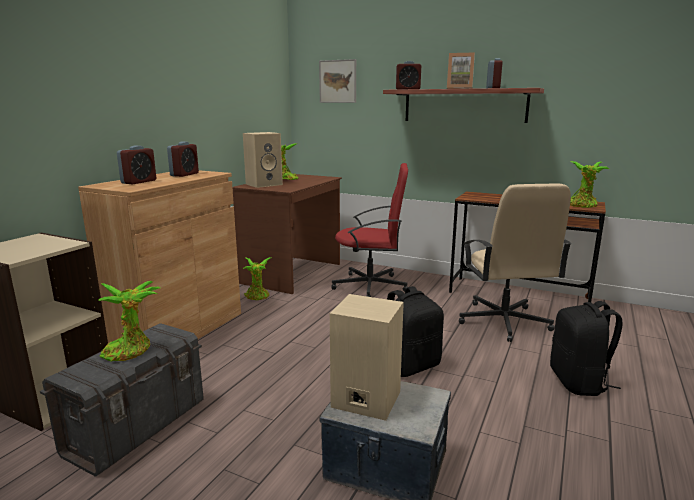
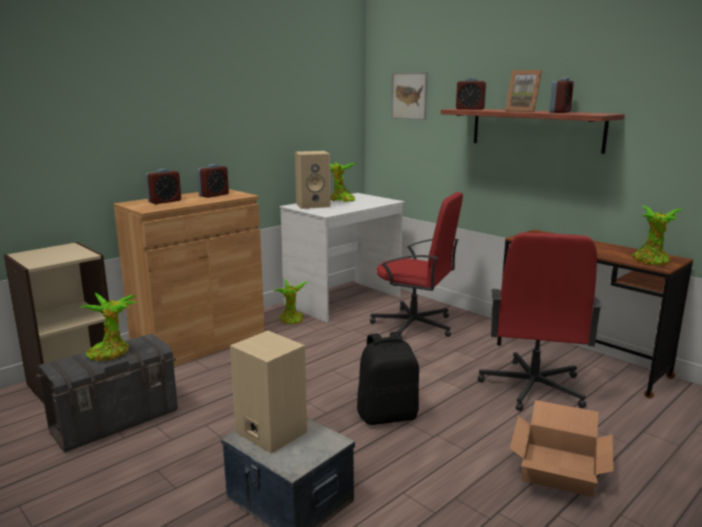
camera: 20 degrees right, 0 degrees up
(293, 273) = (344, 301): brown desk -> white desk
(503, 322) = (532, 388): beige office chair -> red office chair
(579, 382) = (560, 469): black backpack -> cardboard box

